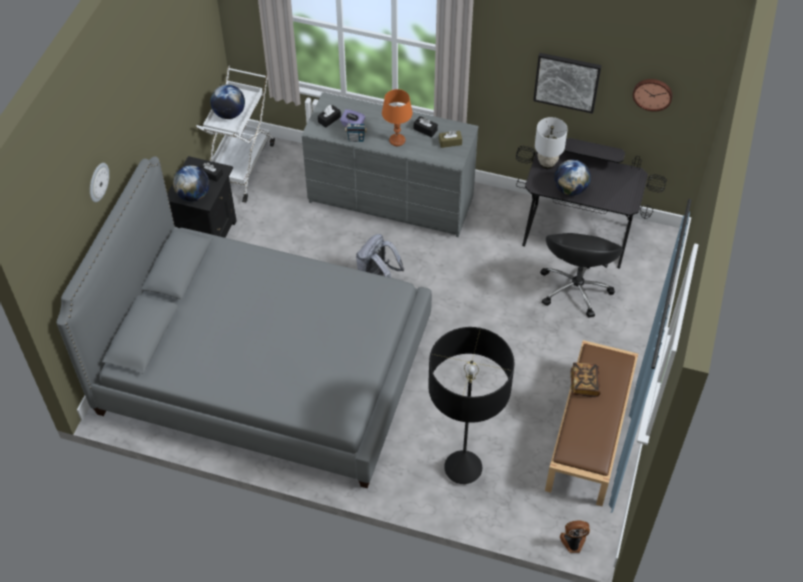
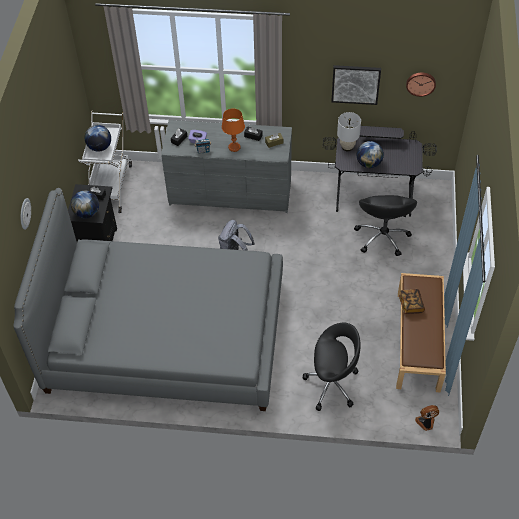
camera: 10 degrees left, 0 degrees up
(463, 469) = (333, 384): black floor lamp -> black office chair

